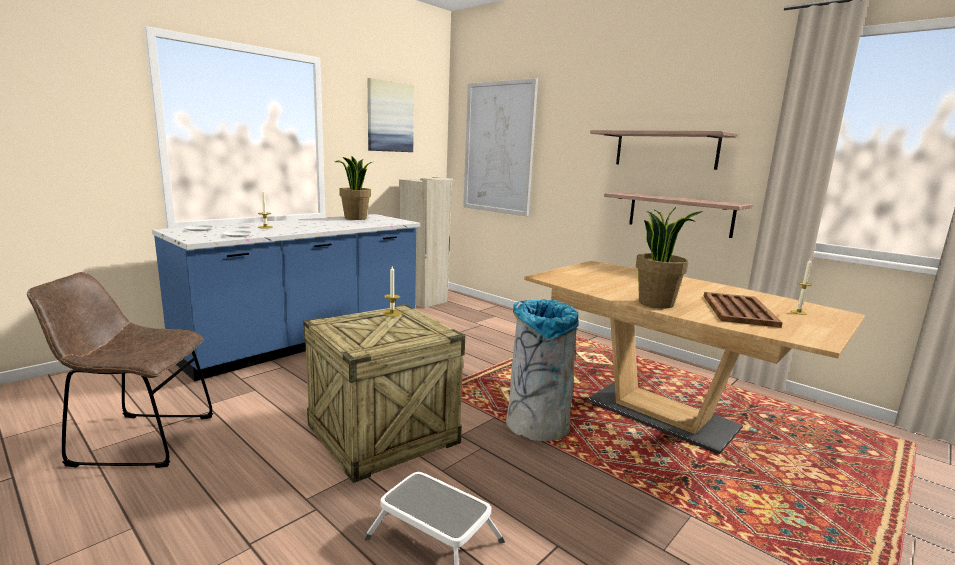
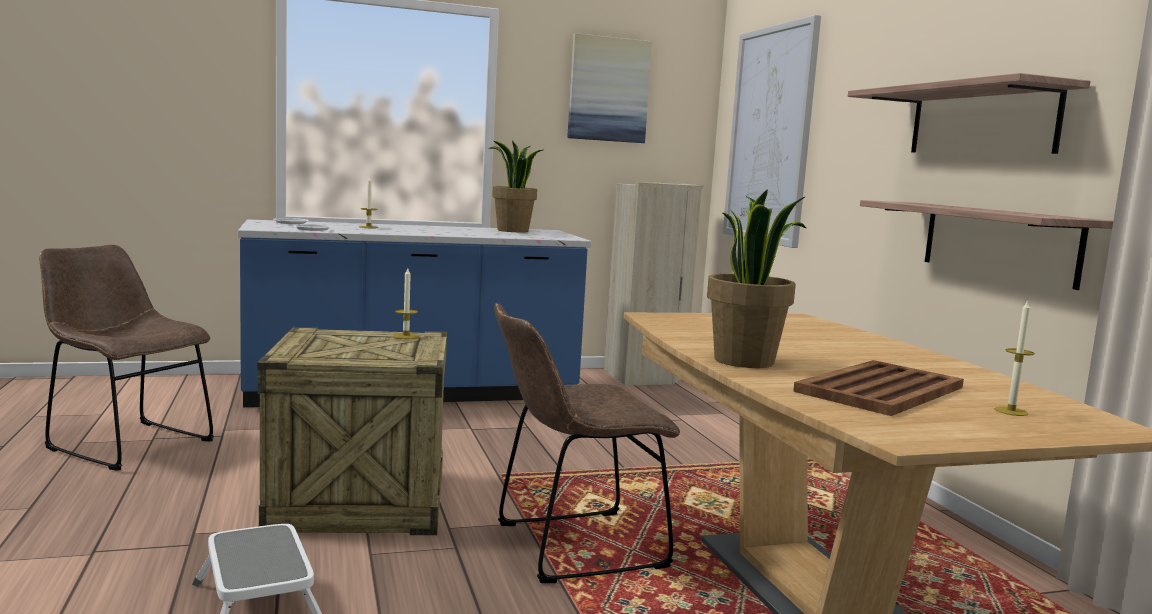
camera: 30 degrees right, 5 degrees down
(537, 425) = (571, 547): grey trash can -> brown chair

